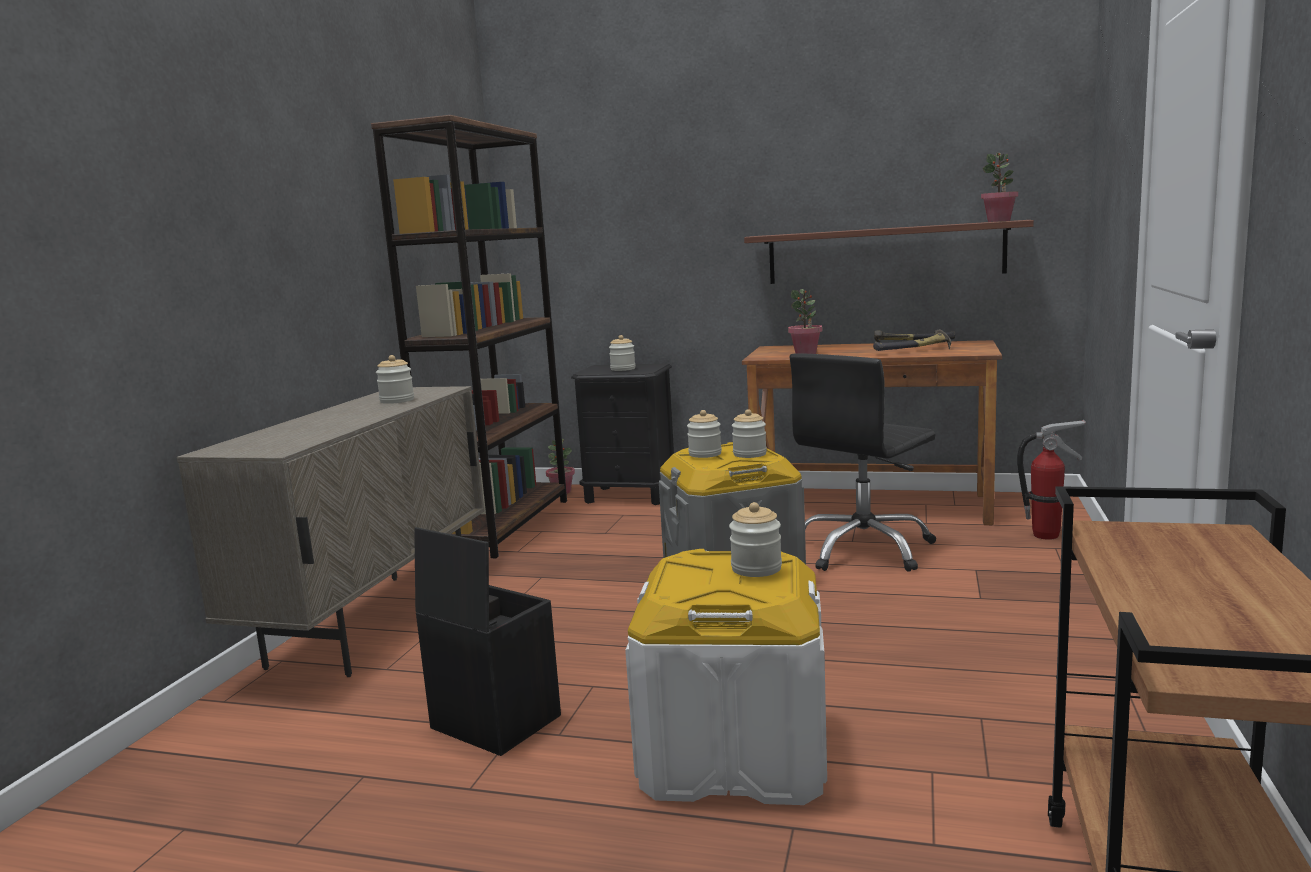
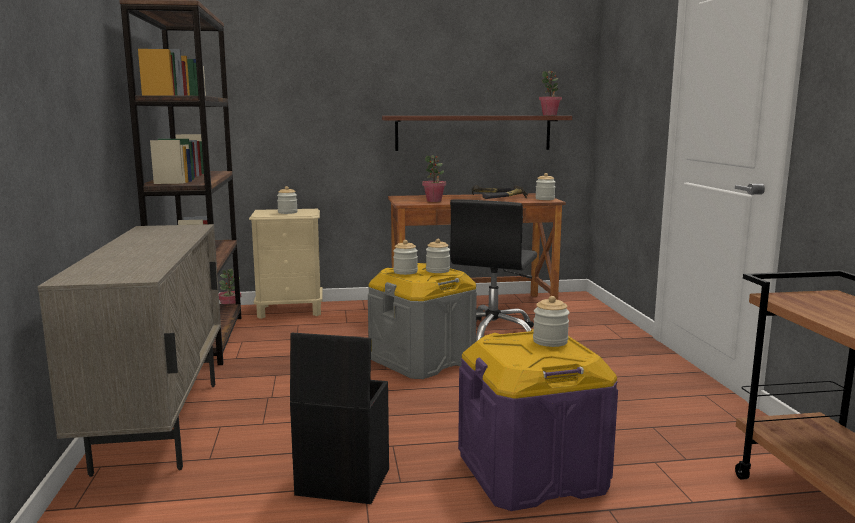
camera: 25 degrees left, 0 degrees up
(397, 400) = (168, 236): jar -> jar (545, 199)
(630, 495) = (290, 310): black nightstand -> beige nightstand
(733, 754) = (531, 473): white storage box -> purple storage box
(1047, 535) = (593, 317): fire extinguisher -> none

